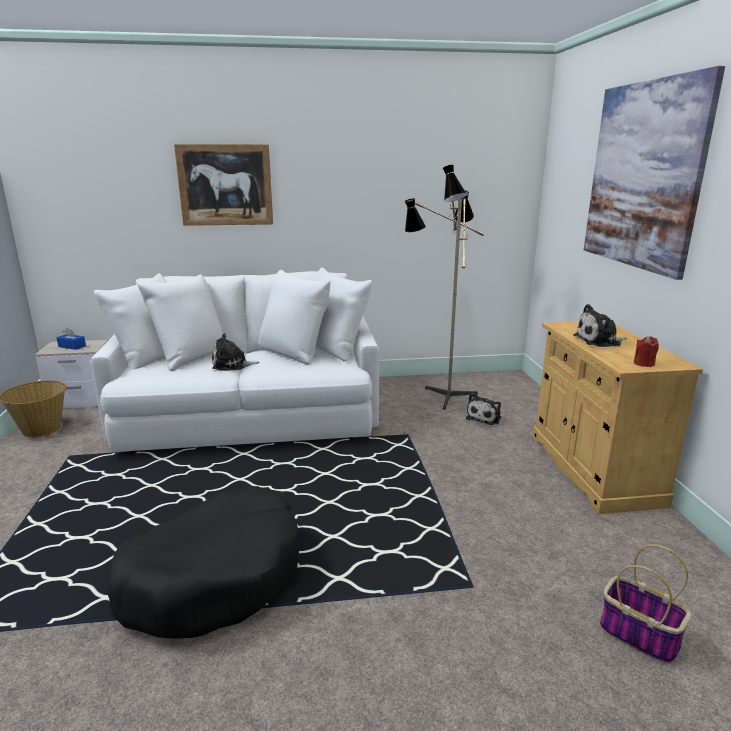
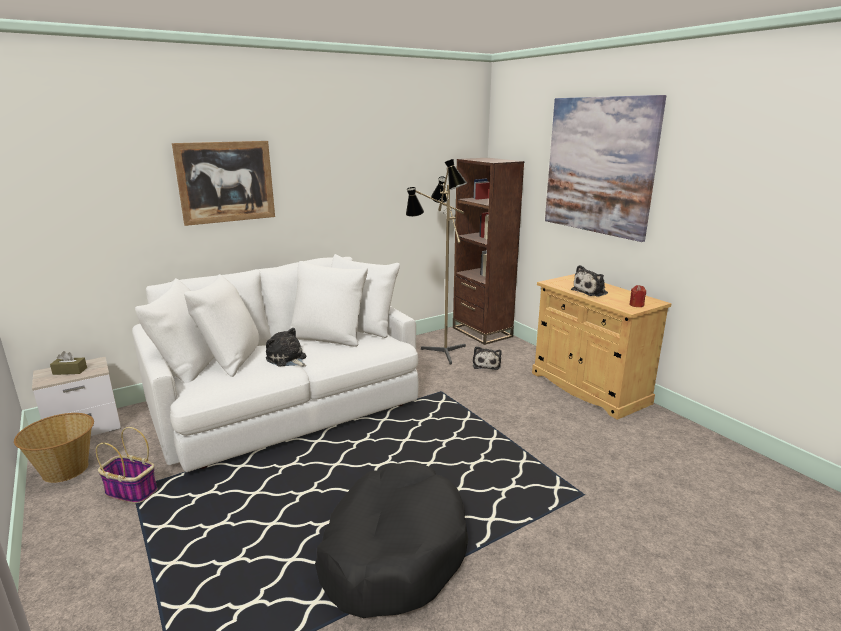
camera: 25 degrees left, 0 degrees up
(72, 346) = (70, 371): blue tissue box -> brown tissue box
(232, 365) = (287, 359): plush toy -> plush toy turned 75 degrees clockwise
(511, 383) = (482, 332): none -> brown bookcase
(637, 635) = (697, 493): basket -> basket (130, 491)

